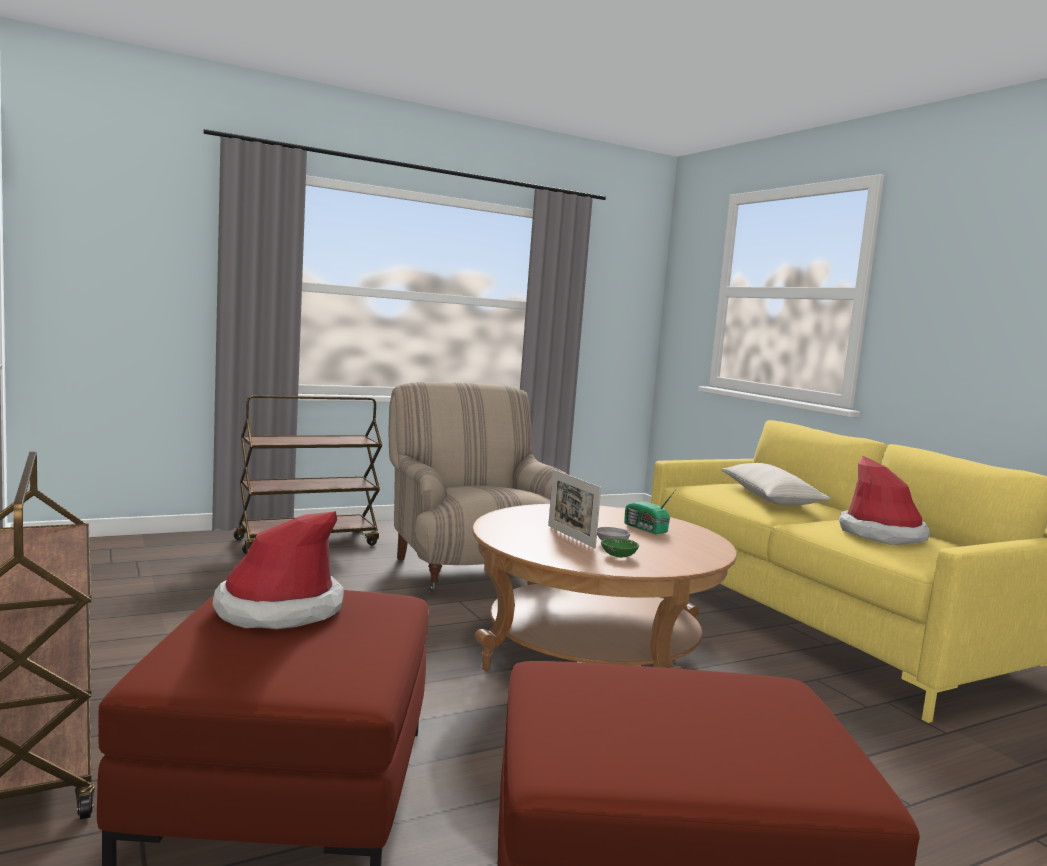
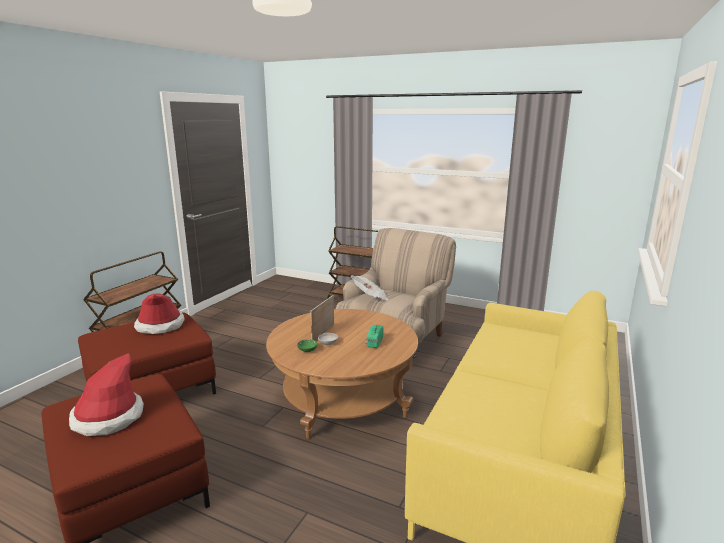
camera: 55 degrees right, 10 degrees up
(484, 492) = (370, 297): none -> newspaper
(770, 498) = (518, 351): beige pillow -> none
(882, 535) = (489, 404): hat -> hat (108, 418)

